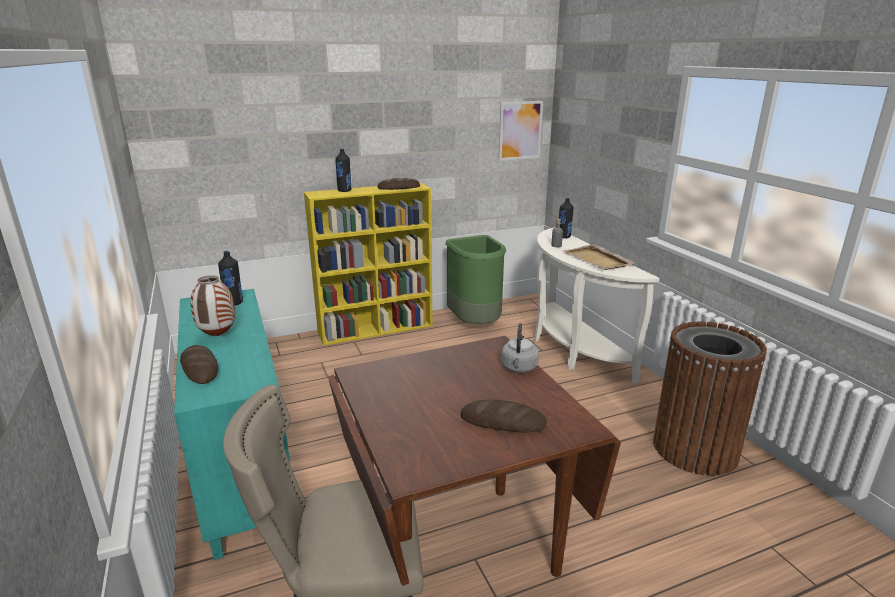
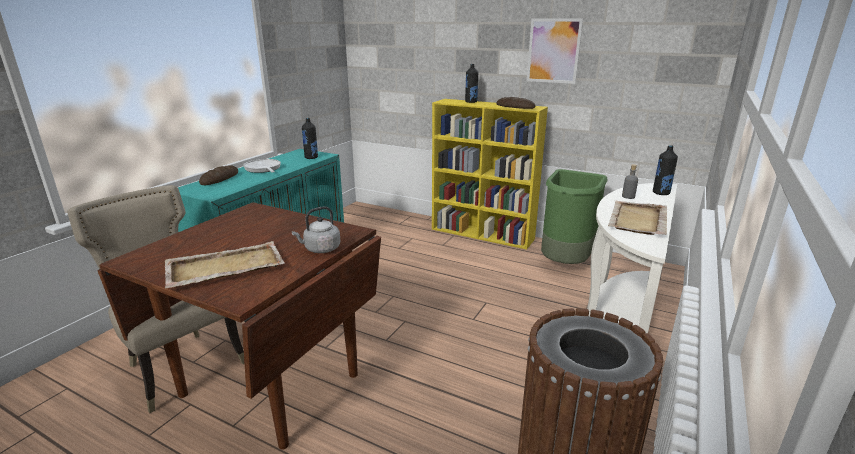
camera: 50 degrees right, 0 degrees up
(218, 336) = (263, 169): vase -> frying pan
(503, 422) = (224, 267): bread -> beige tray
(520, 130) = (683, 65): picture -> picture (553, 51)

